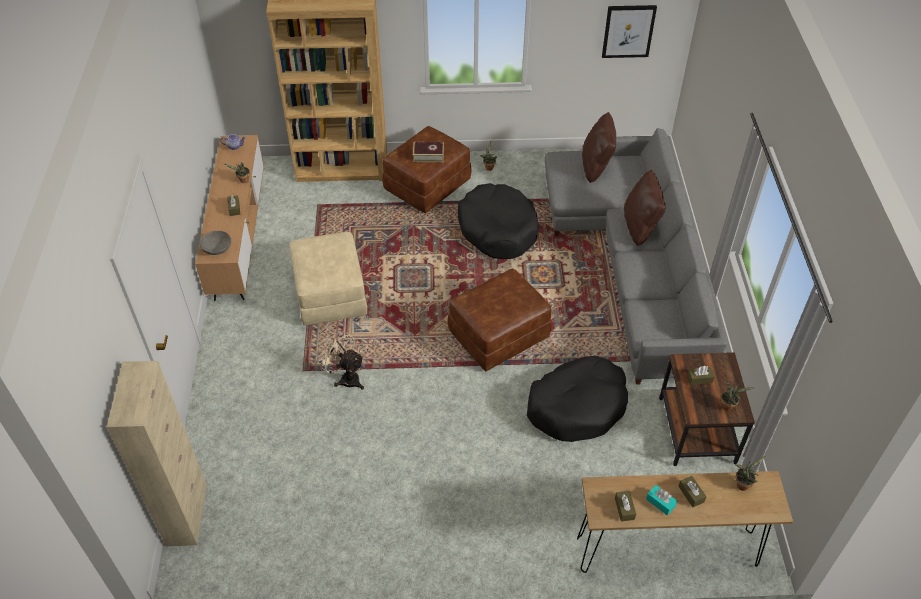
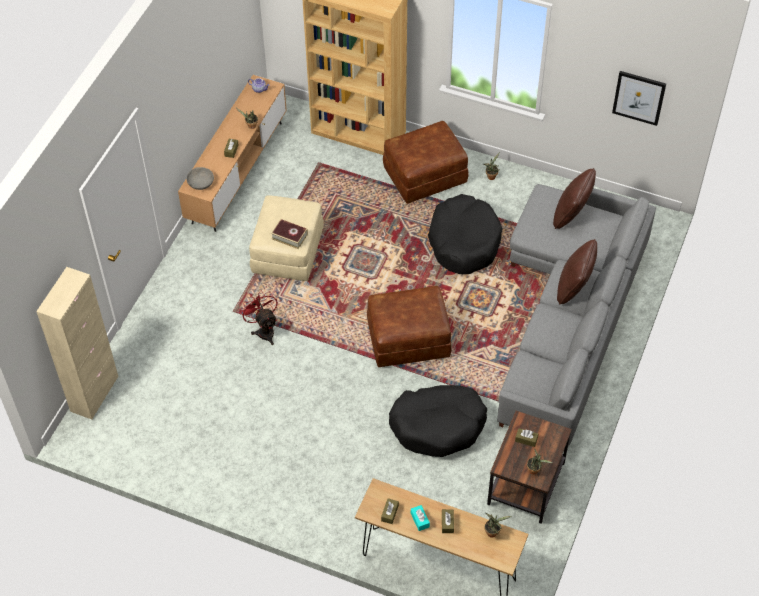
camera: 25 degrees right, 5 degrees up
(346, 378) = (264, 330): beige fan -> red fan
(428, 155) = (425, 152): book -> book (289, 236)

